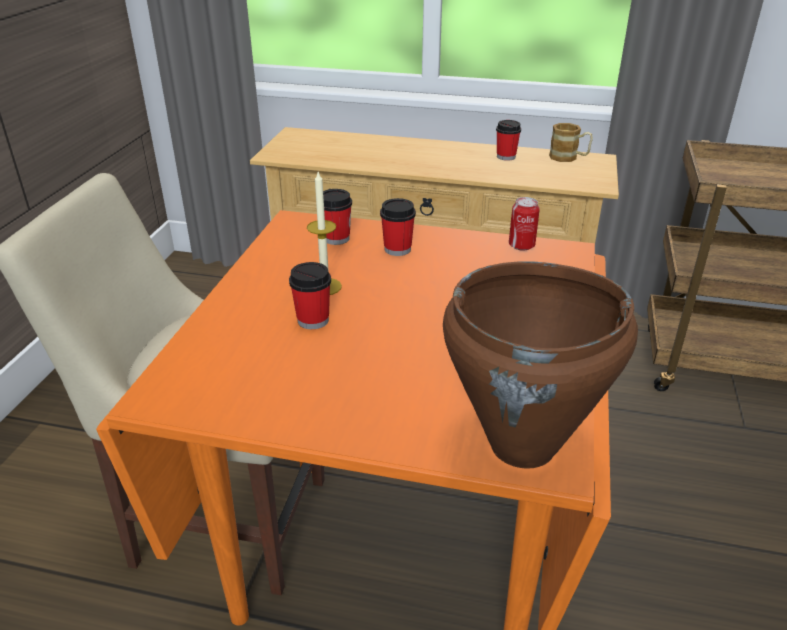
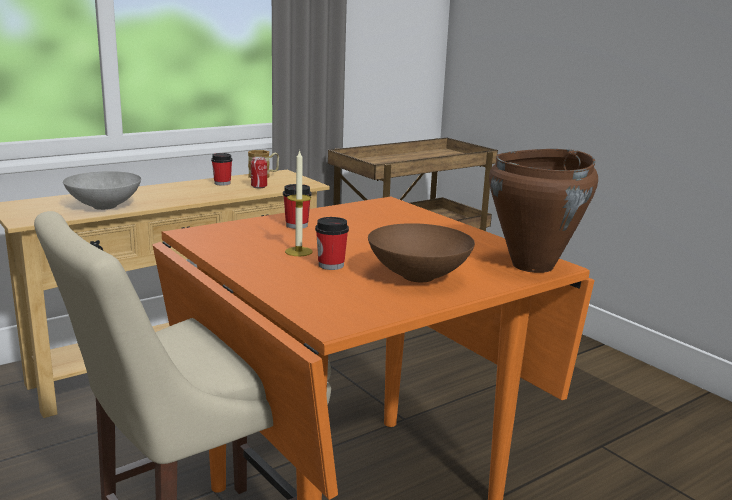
camera: 50 degrees left, 15 degrees down
(336, 238) = (245, 232): cup -> none
(354, 156) = (105, 206): none -> grey bowl
(355, 381) = (416, 276): none -> brown bowl
(521, 245) = (359, 206): can -> can (259, 187)

